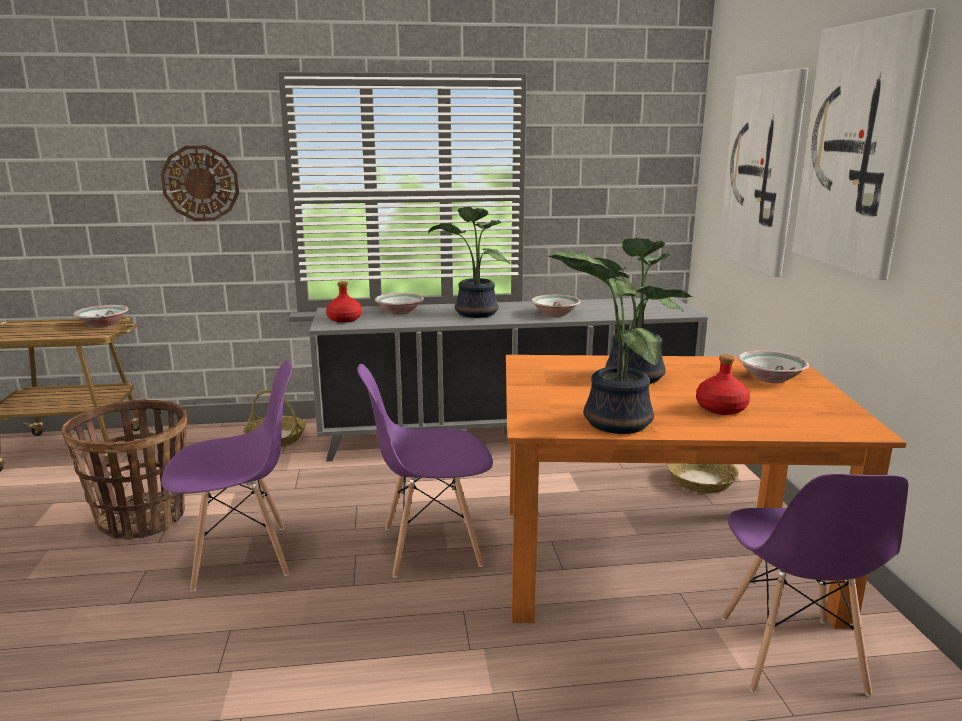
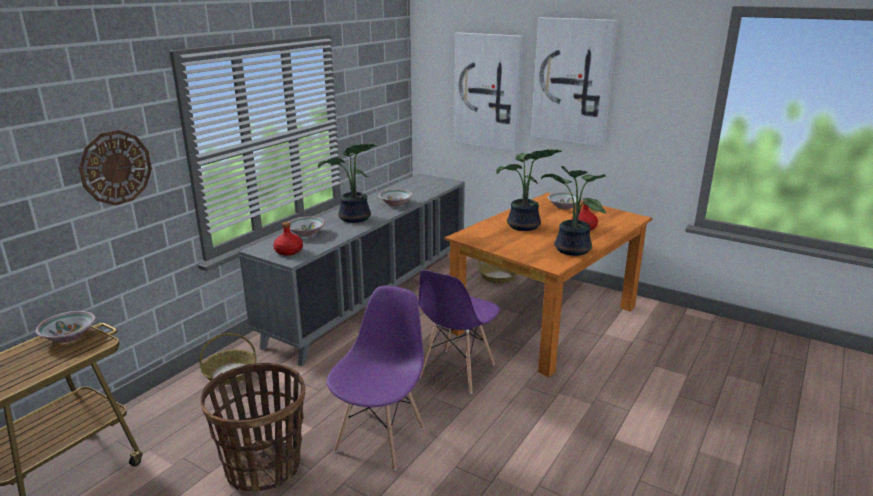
camera: 50 degrees left, 5 degrees up
(790, 655) = (635, 328): purple chair -> none

